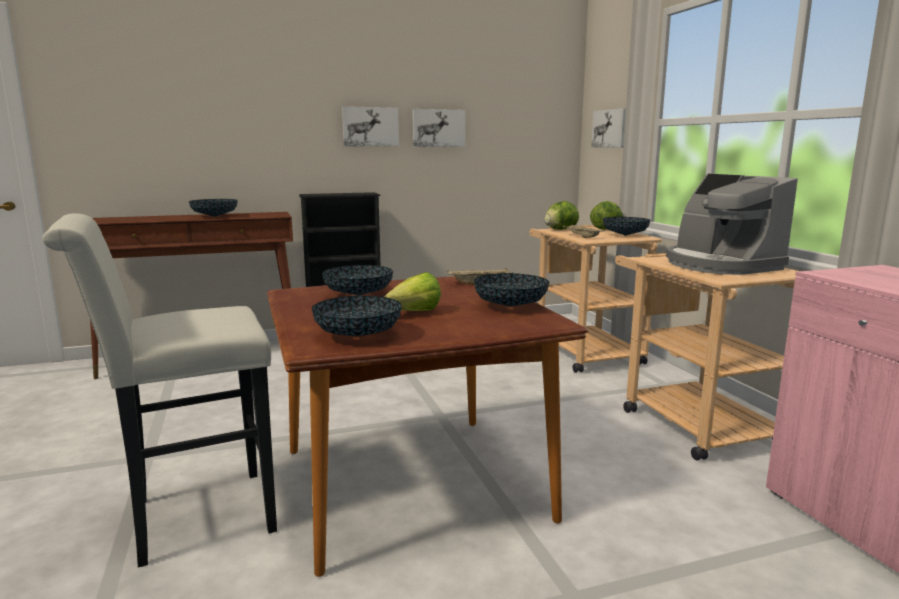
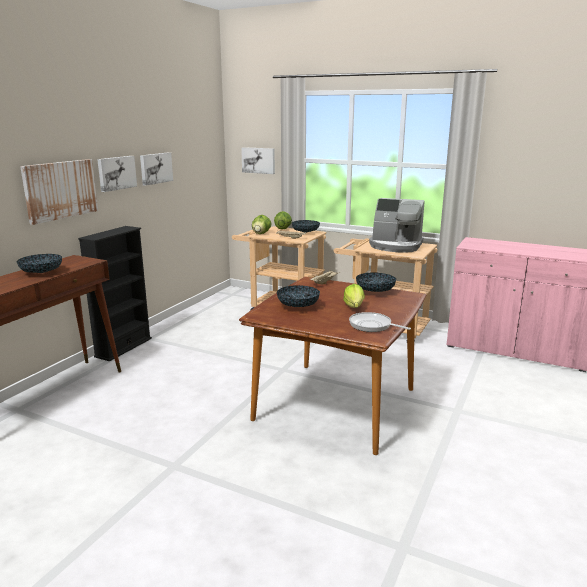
camera: 45 degrees left, 5 degrees up
(190, 519) = (275, 472): white stool -> none
(284, 136) = (60, 190): none -> picture
(358, 336) = (372, 326): bowl -> frying pan

